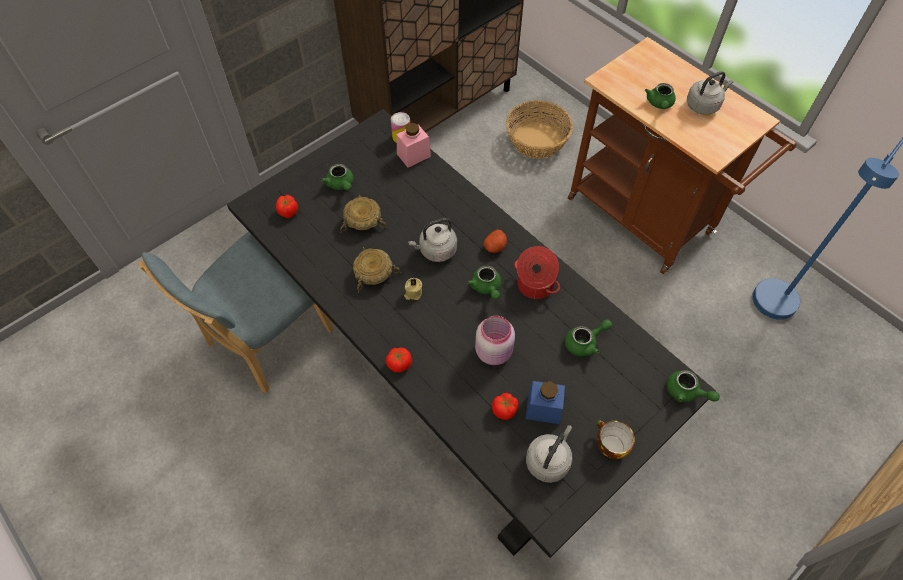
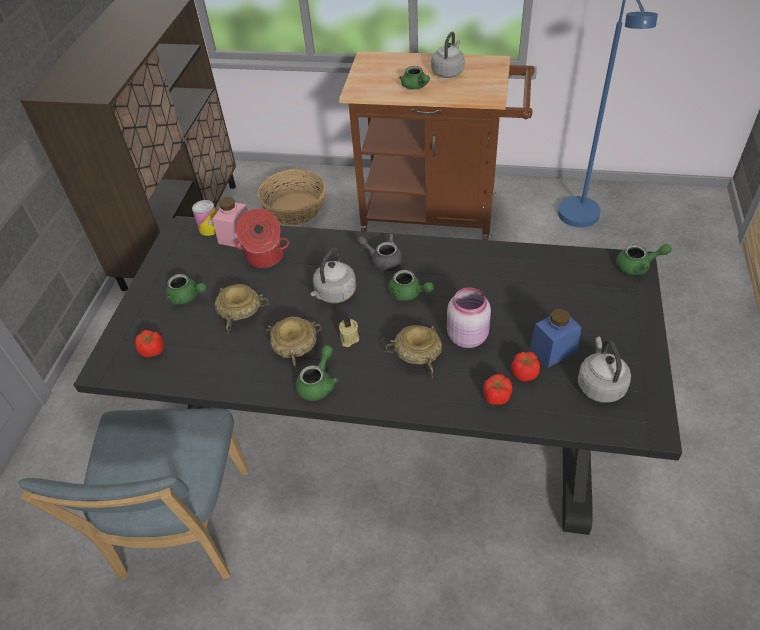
camera: 35 degrees left, 10 degrees down
(399, 364) = (396, 402): tomato -> tomato (496, 396)
(445, 341) = (417, 356): none -> beige bowl
(495, 247) = (383, 260): potato -> grey teapot
(534, 285) = (446, 267): cooking pot -> cooking pot (265, 257)
(585, 343) = (530, 282): green teapot -> green teapot (318, 383)
(609, 445) = (630, 340): cup -> none

